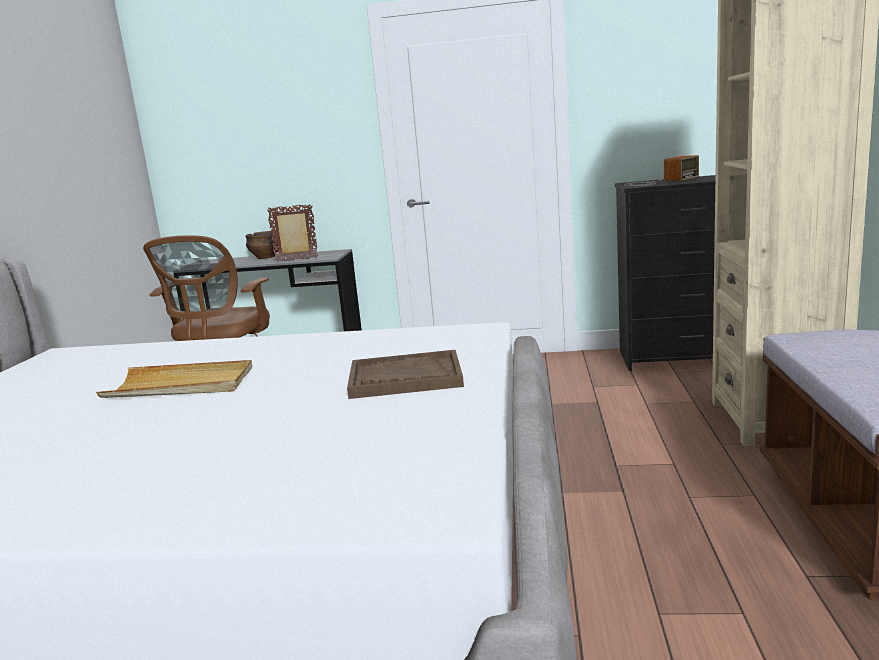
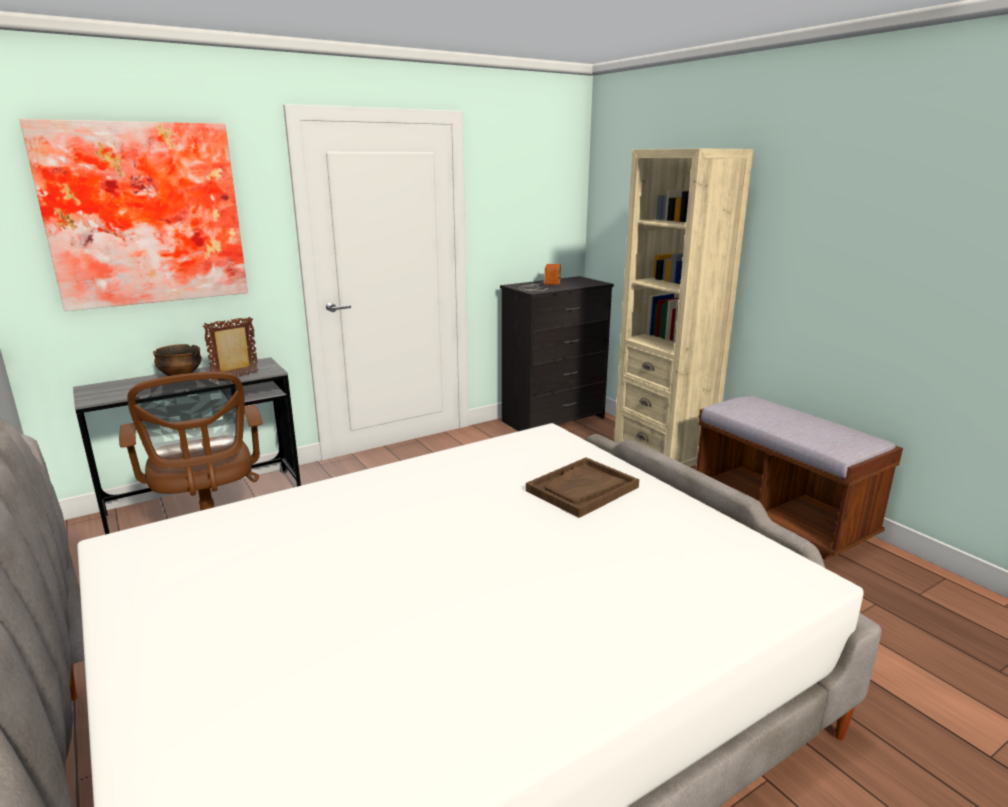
camera: 40 degrees left, 5 degrees up
(181, 385) = (394, 544): beige tray -> none
(252, 117) = (145, 214): none -> picture

